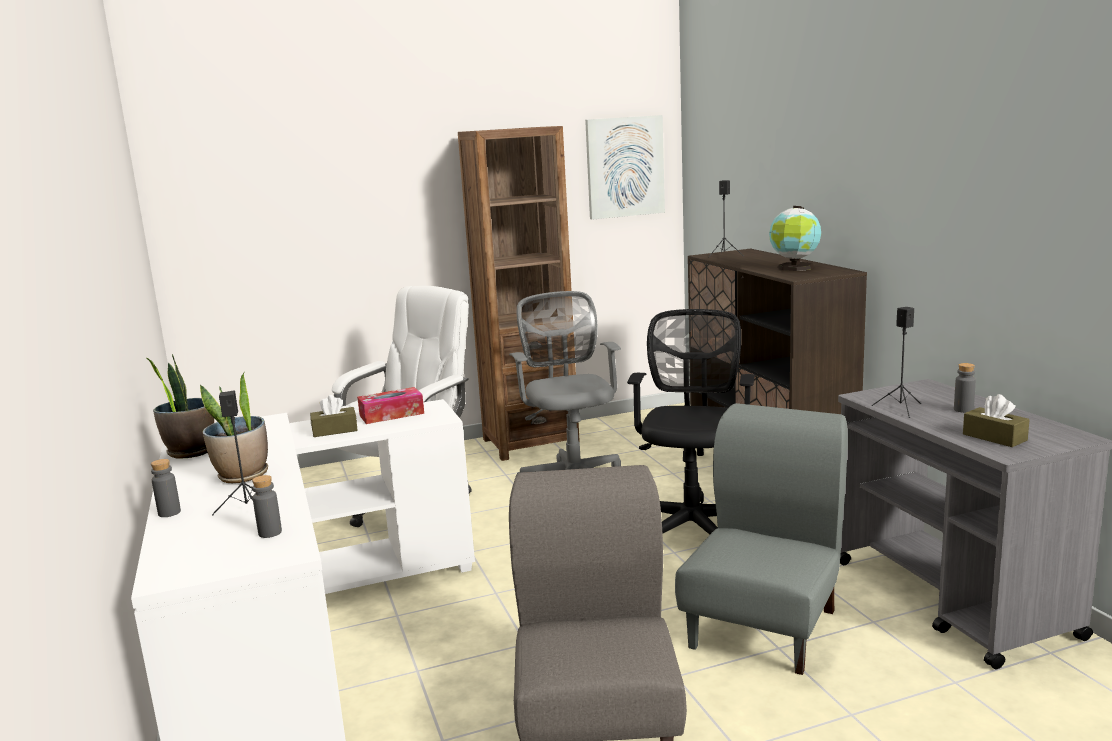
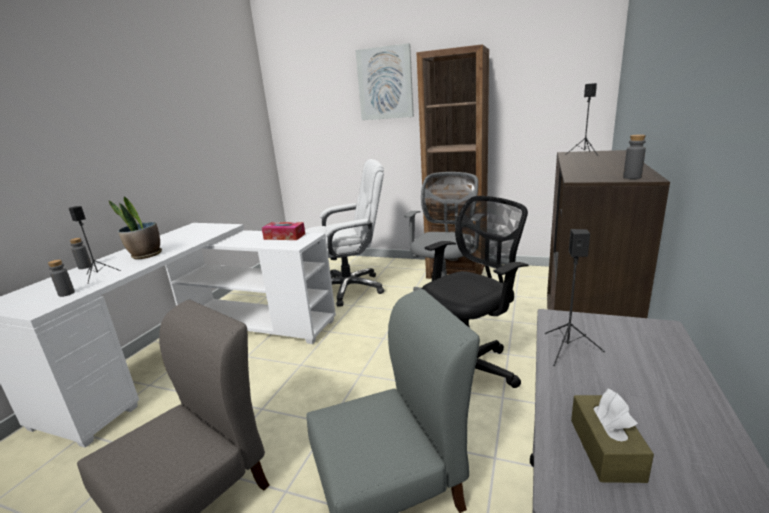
camera: 40 degrees right, 5 degrees up
(190, 452) = (170, 236): potted plant -> none
(335, 430) = (246, 239): brown tissue box -> none
(624, 167) = (562, 79): picture -> picture (385, 83)
(794, 268) = (606, 170): globe -> none
(963, 410) = (643, 382): grey bottle -> grey bottle (632, 177)

